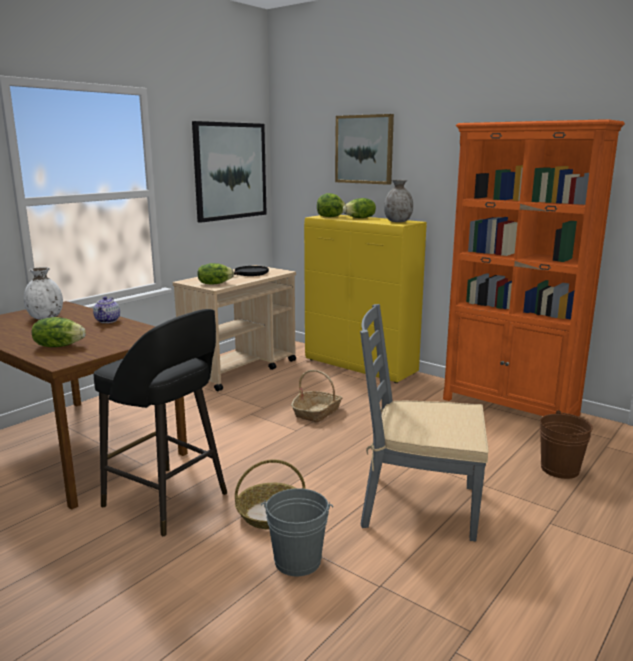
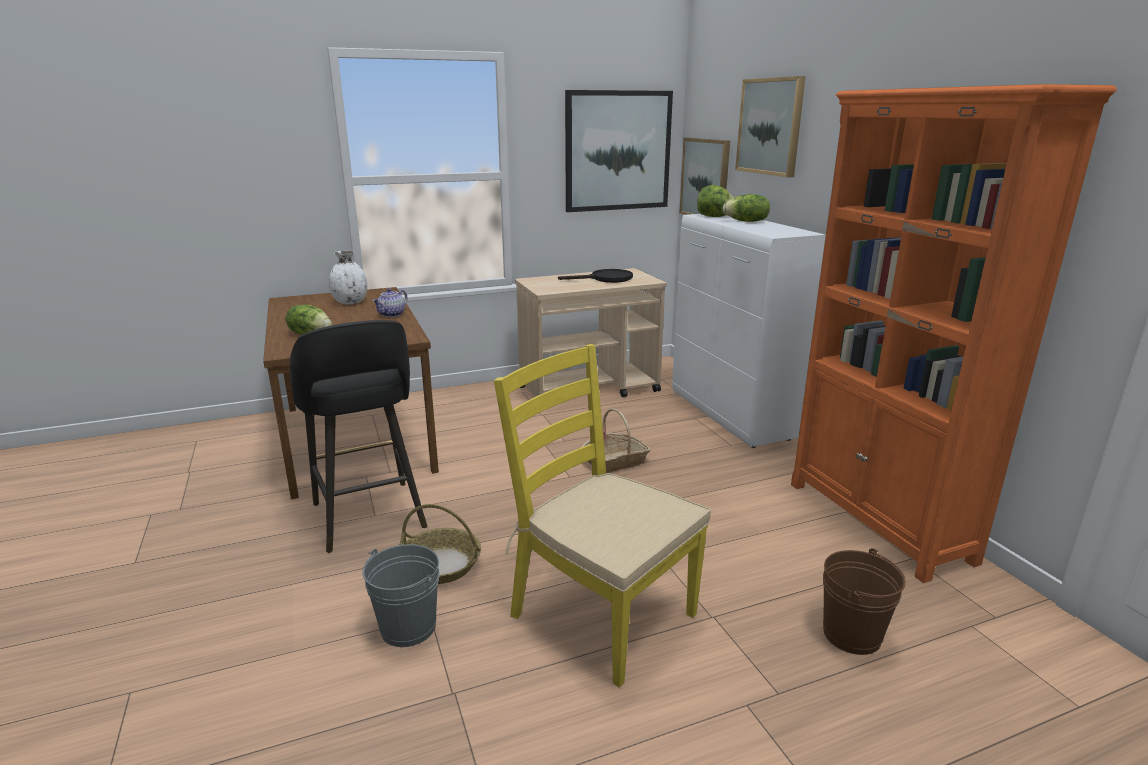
camera: 30 degrees right, 5 degrees up
(214, 284) = (551, 287): lettuce -> none
(301, 190) = (705, 179): none -> picture
(361, 366) = (730, 416): yellow cabinet -> white cabinet
(398, 221) = (783, 231): grey vase -> none
(418, 506) = (601, 614): grey chair -> yellow chair

